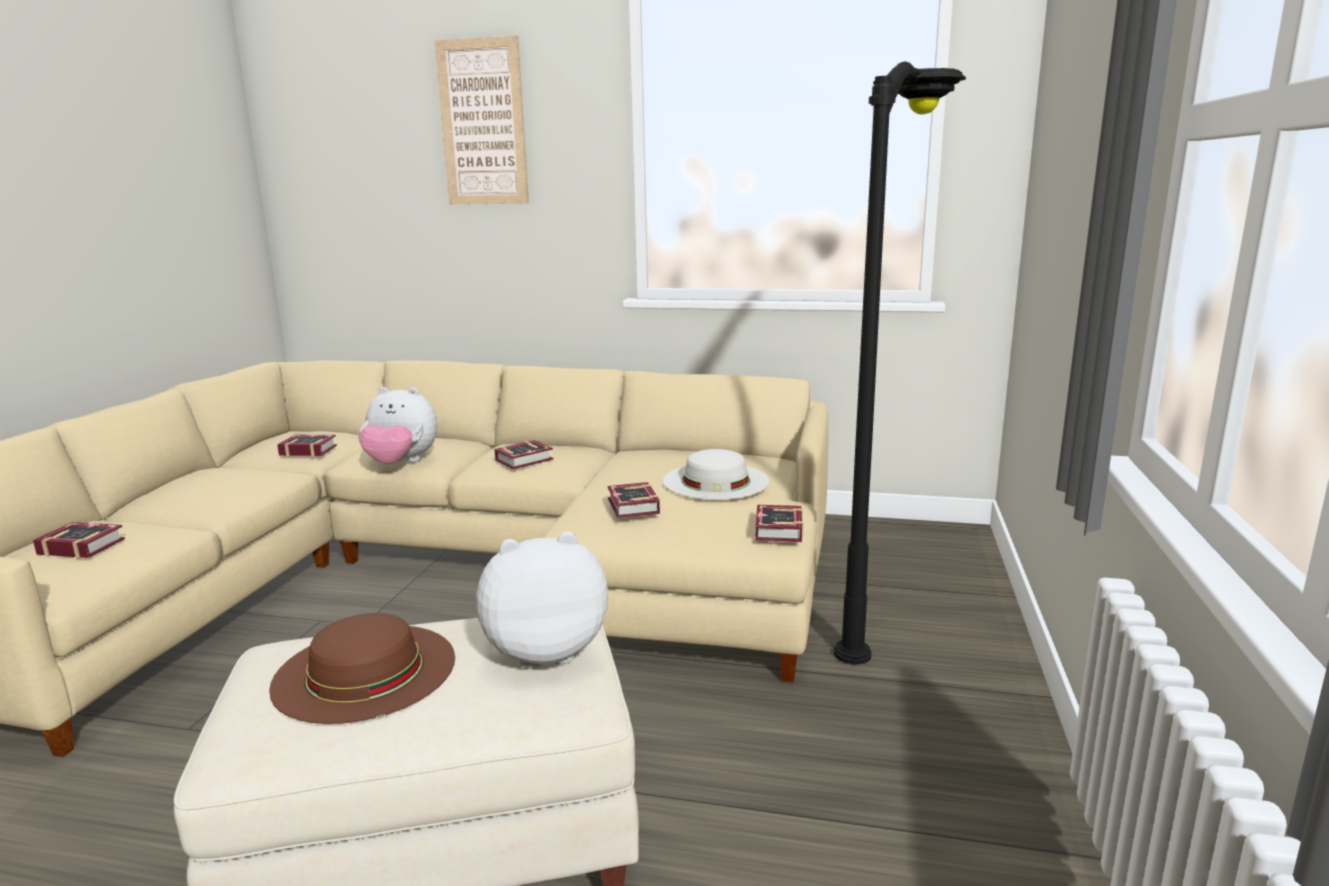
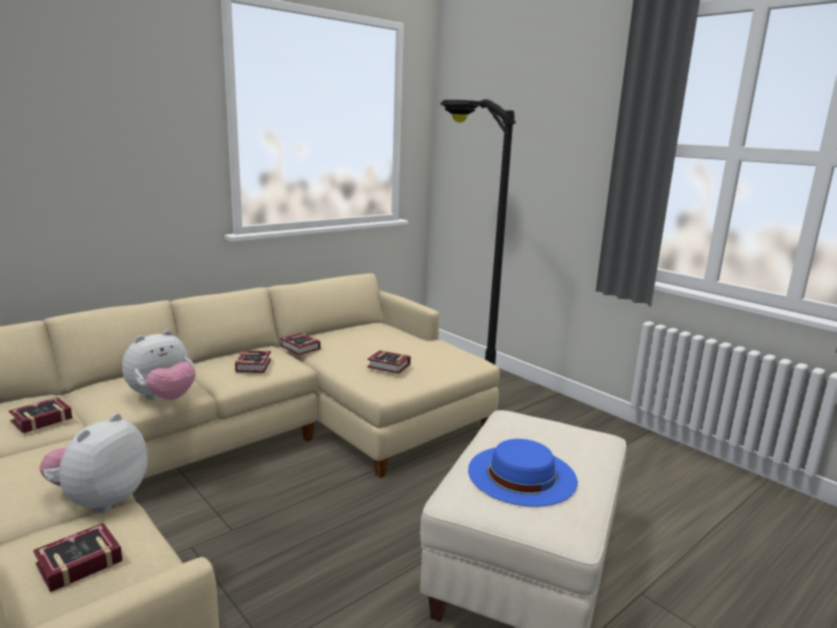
camera: 55 degrees left, 0 degrees up
(365, 671) = (521, 474): brown hat -> blue hat
(483, 123) = (95, 91): picture -> none
(544, 651) = (547, 429): plush toy -> plush toy (100, 500)
(716, 481) = (391, 341): white hat -> none
(777, 531) = (465, 354): book -> book (300, 348)

